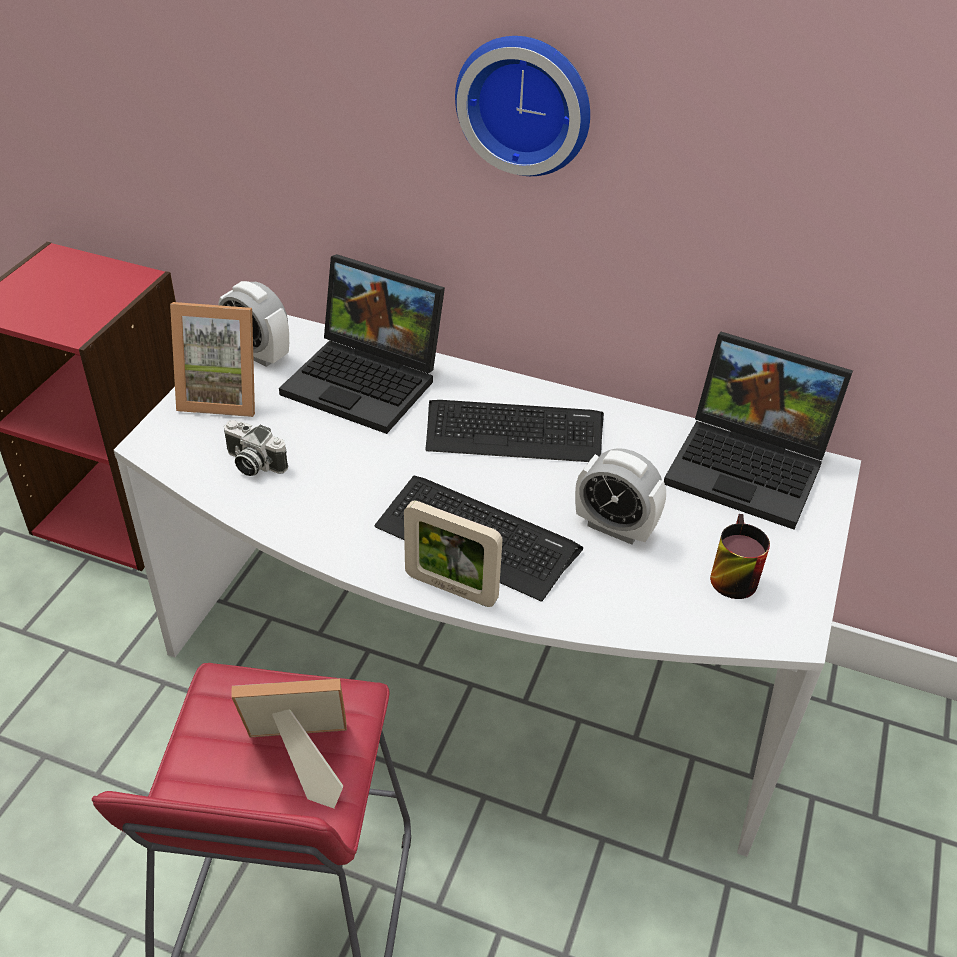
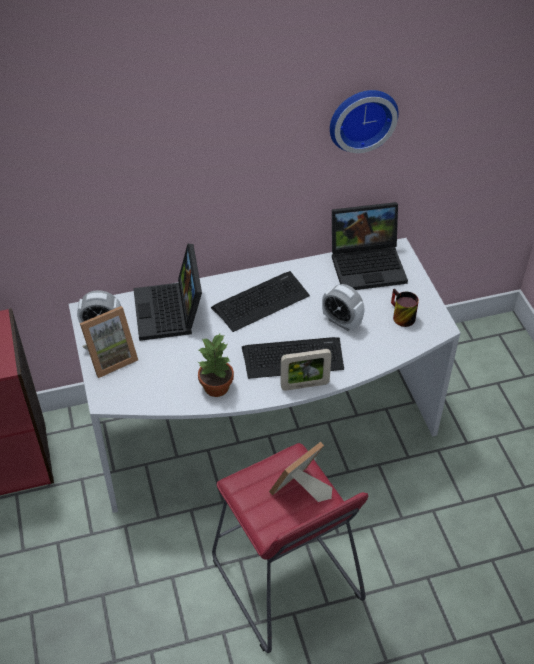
camera: 35 degrees left, 5 degrees up
(252, 464) = (163, 382): camera -> none
(316, 513) = (217, 387): none -> potted plant
(368, 381) = (171, 312): laptop -> laptop turned 90 degrees clockwise
(526, 103) = (218, 146): wall clock -> wall clock (361, 118)
(614, 527) = (341, 322): alarm clock -> alarm clock turned 45 degrees clockwise

